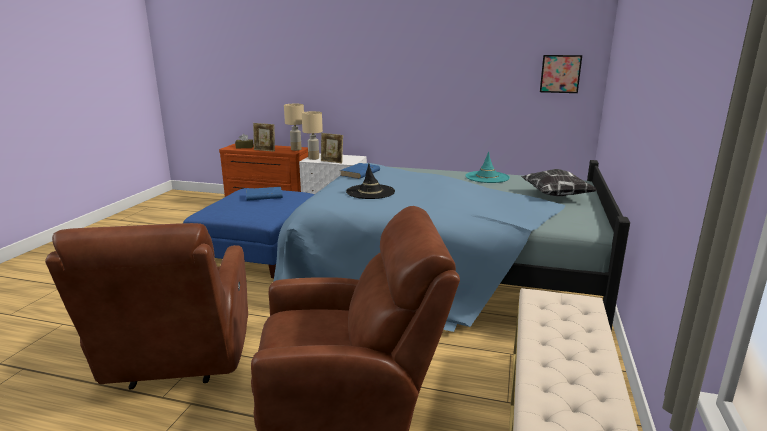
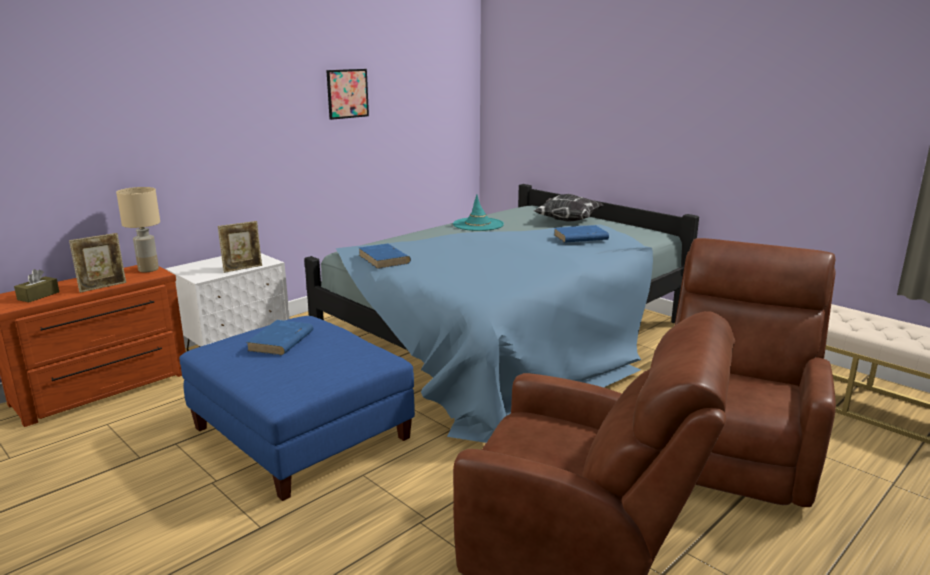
camera: 60 degrees left, 0 degrees up
(313, 158) = (199, 274): beige table lamp -> none
(370, 192) = (472, 268): black hat -> none
(503, 204) = (580, 237): none -> blue book
(560, 74) = (446, 99): picture -> picture (347, 93)

